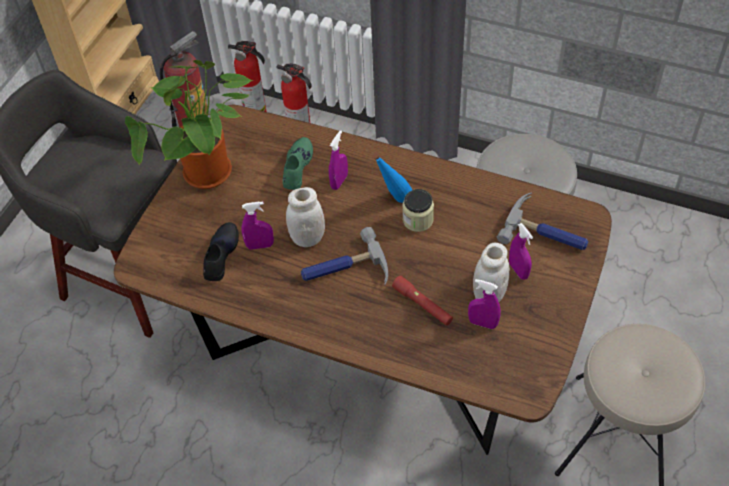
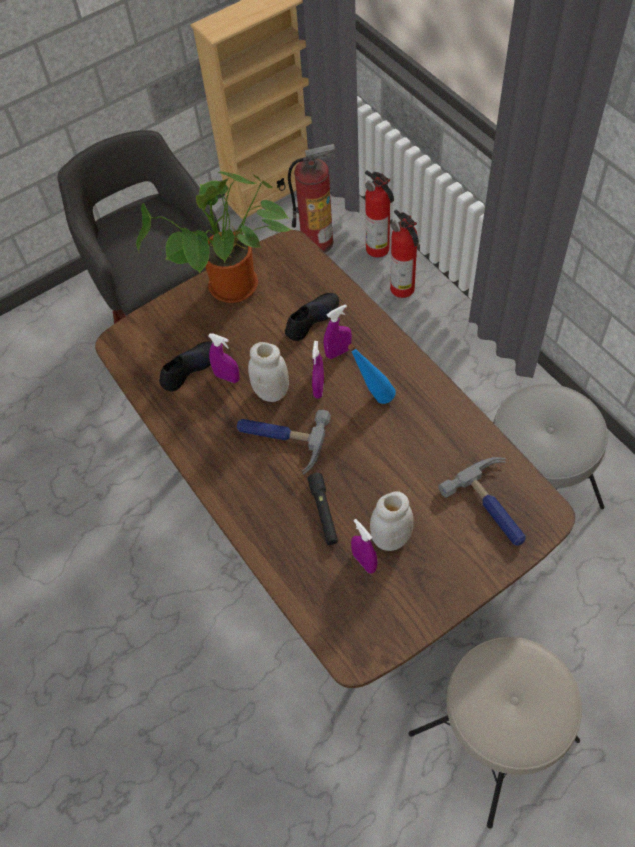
camera: 35 degrees right, 5 degrees up
(297, 167) = (312, 319): green shoe -> black shoe
(418, 220) = (381, 427): jar -> none
(422, 305) = (323, 512): red flashlight -> black flashlight
(518, 270) = (437, 529): purple spray bottle -> purple spray bottle (319, 388)

